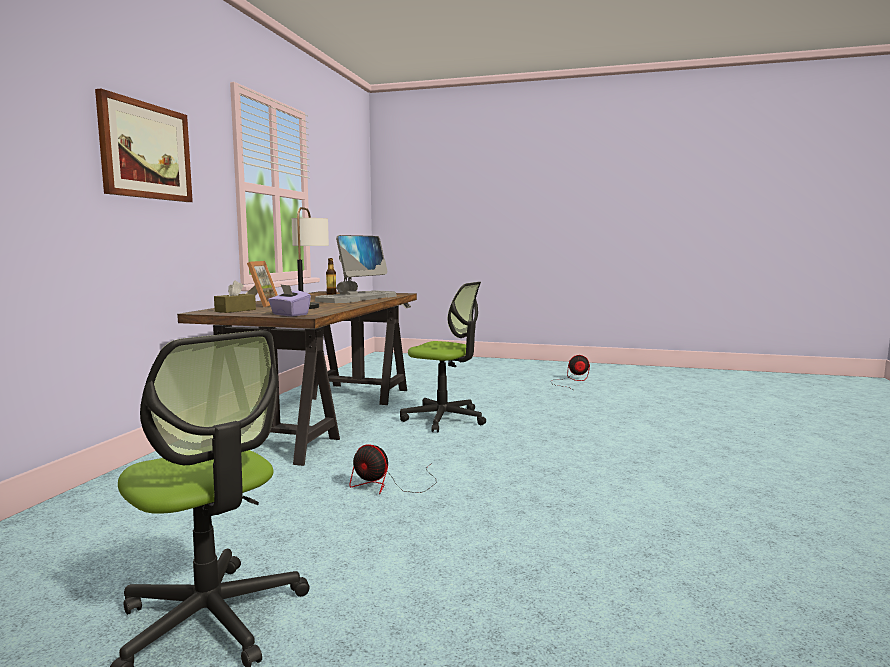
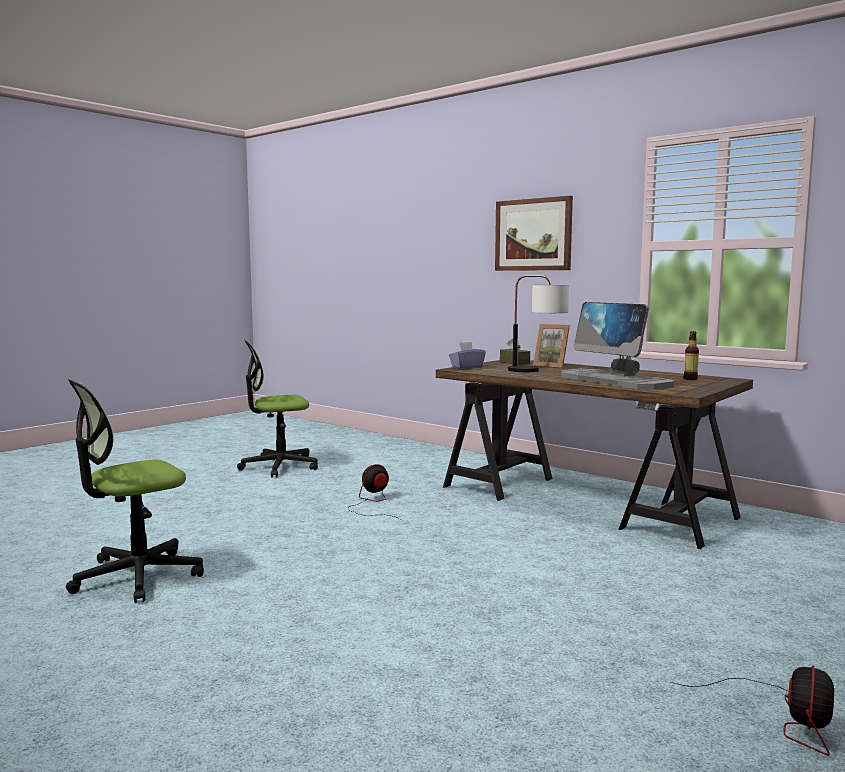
camera: 115 degrees right, 0 degrees up
(444, 419) = (535, 545): office chair -> office chair (137, 576)

